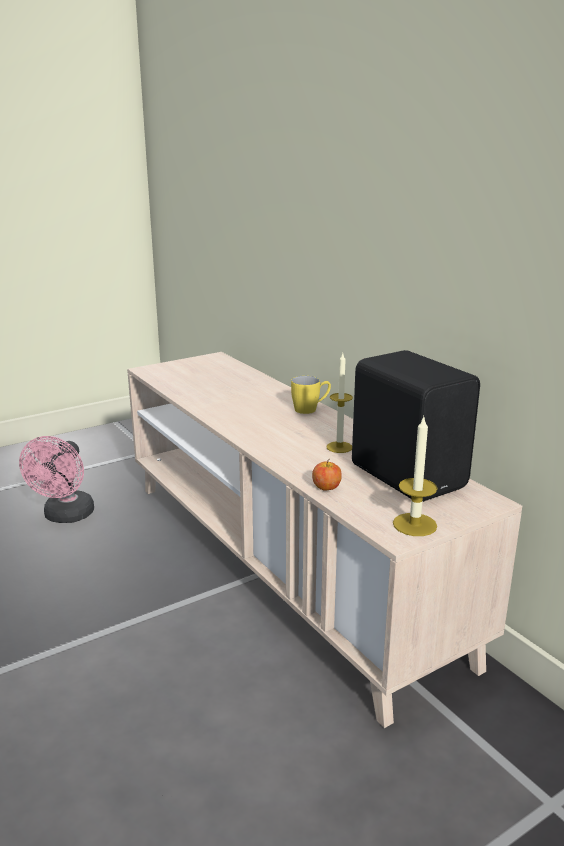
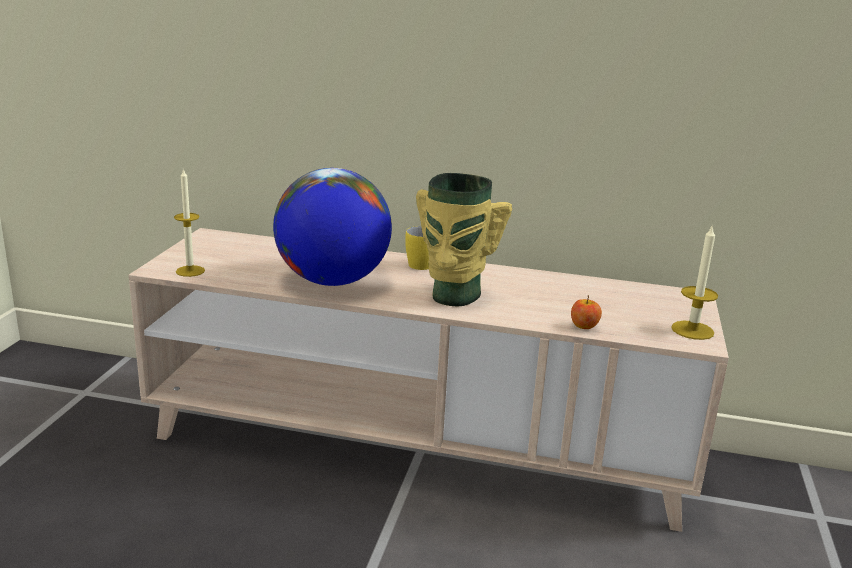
camera: 45 degrees left, 0 degrees up
(66, 517) = (99, 510): pink fan -> none
(224, 403) = (332, 281): none -> globe
(278, 436) = (453, 296): none -> vase
(339, 447) = (520, 289): candle -> candle (190, 271)
(409, 475) = (612, 295): black speaker -> none

